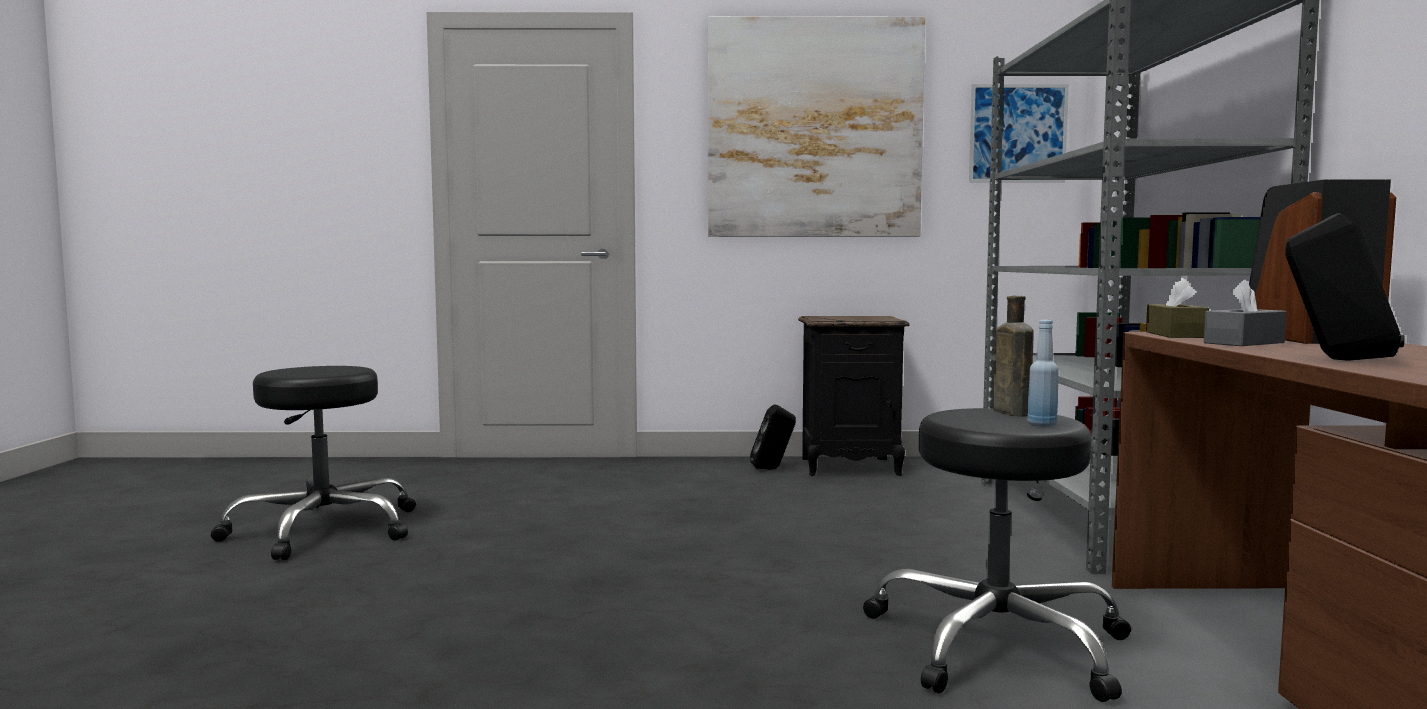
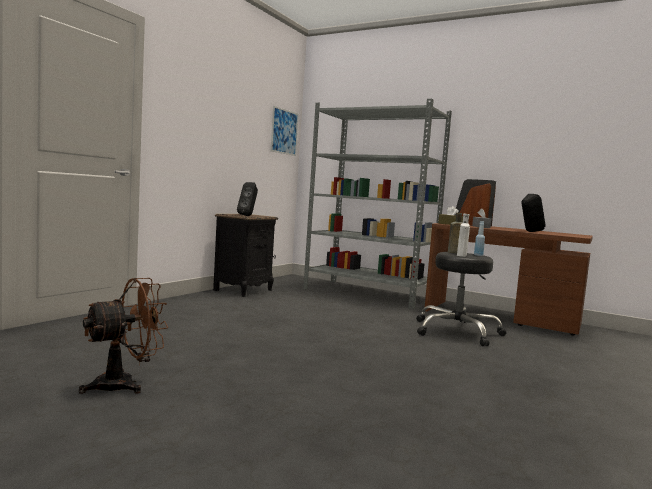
camera: 60 degrees left, 0 degrees up
(324, 529) = (124, 384): black stool -> brown fan
(773, 469) = (220, 297): black speaker -> black speaker (248, 216)
(814, 128) = (222, 113): picture -> none
(964, 419) = (461, 255): none -> white bottle

